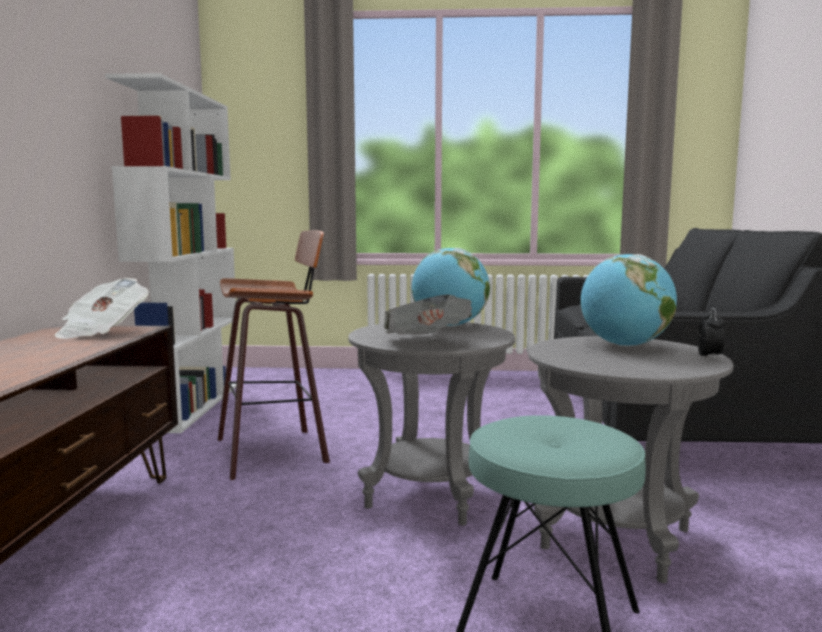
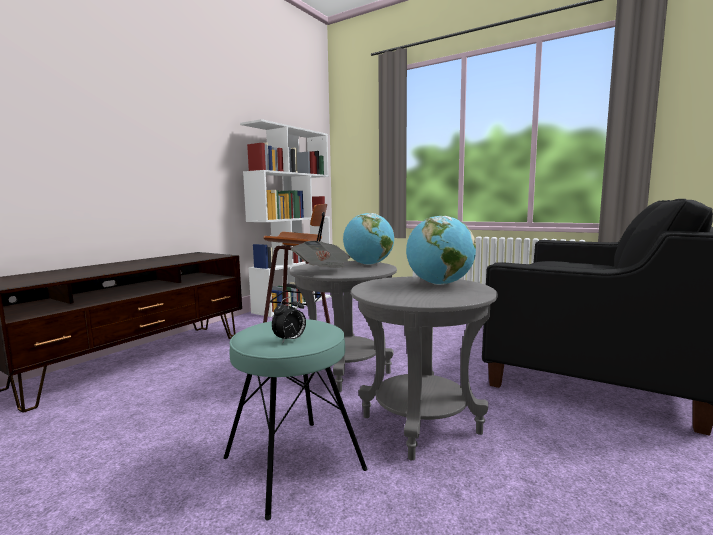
camera: 30 degrees right, 0 degrees up
(102, 331) = (204, 255): newspaper -> none
(709, 357) = (474, 297): alarm clock -> alarm clock (290, 340)

